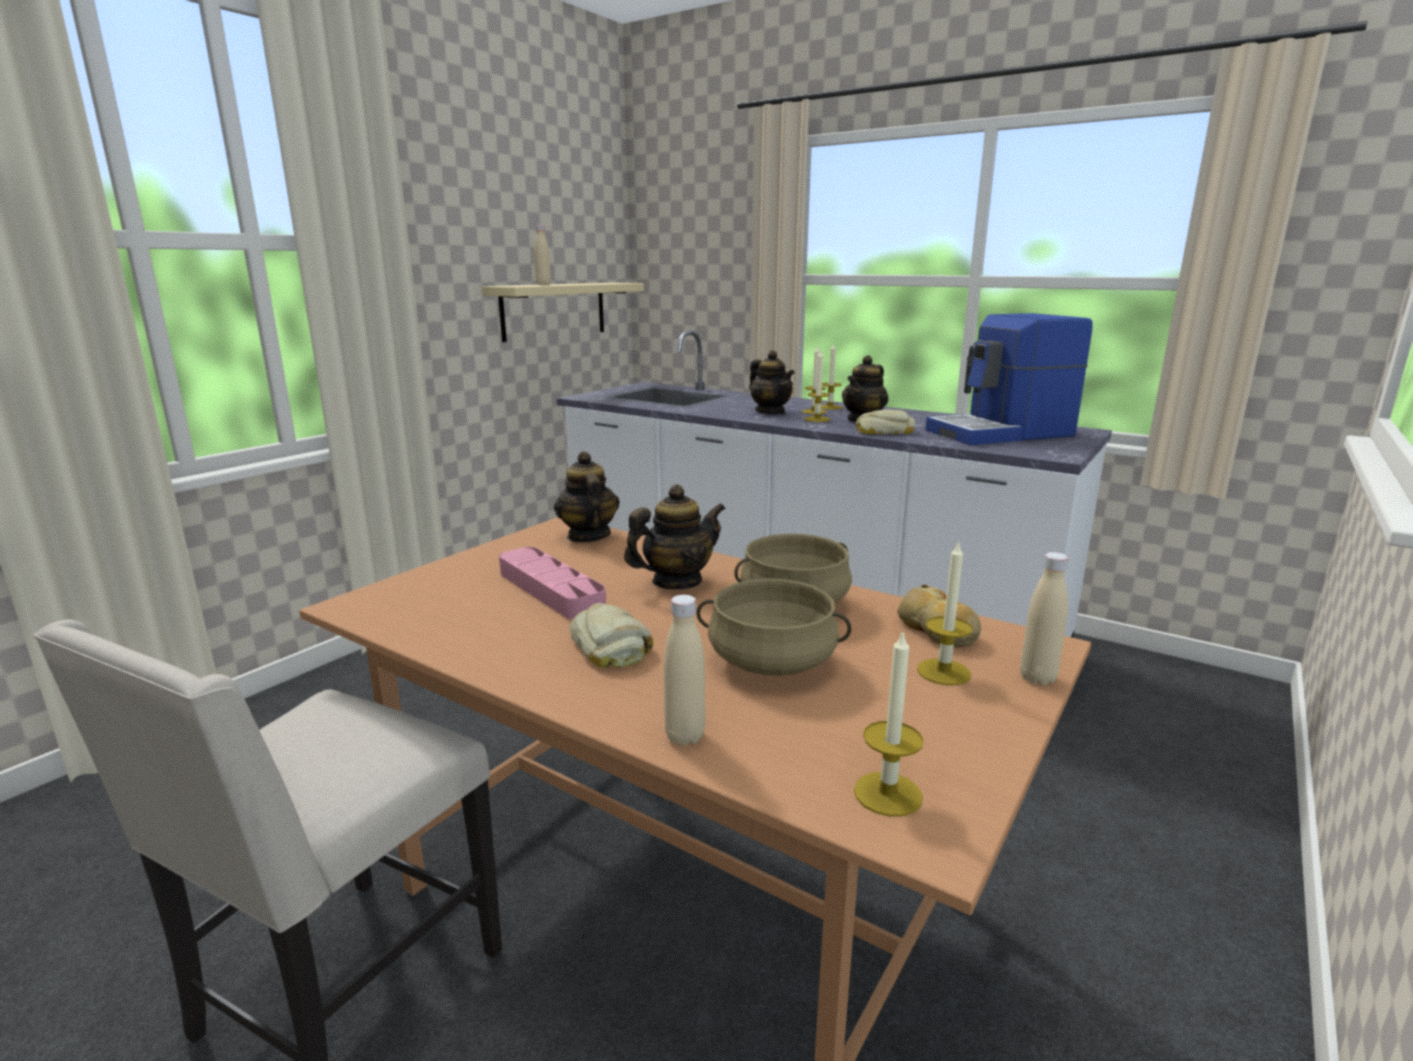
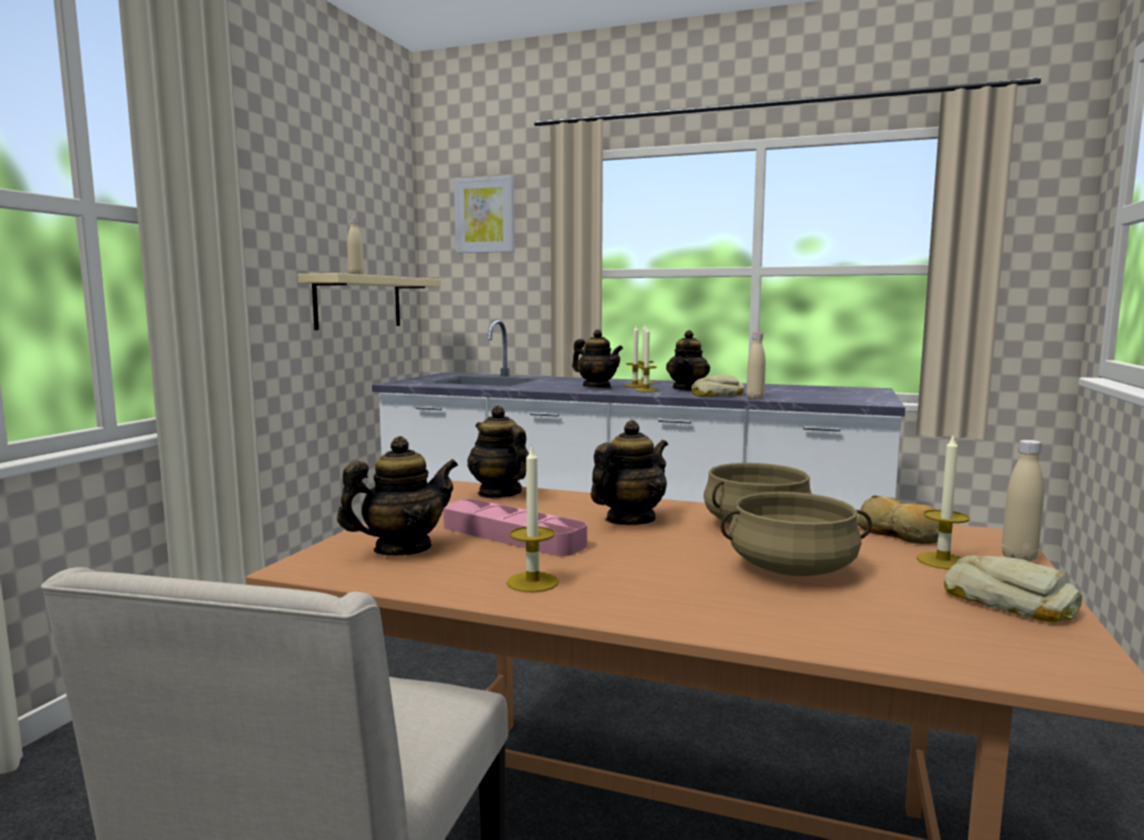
camera: 15 degrees left, 10 degrees down
(443, 594) = (402, 549): none -> teapot
(610, 645) = (627, 572): bread -> bread (1009, 601)
(685, 736) = (786, 632): beige bottle -> beige bottle (755, 398)
(692, 211) = (485, 215): none -> picture
(887, 794) = (1014, 650): candle -> candle (532, 582)
(1002, 433) = (813, 392): coffee machine -> none

